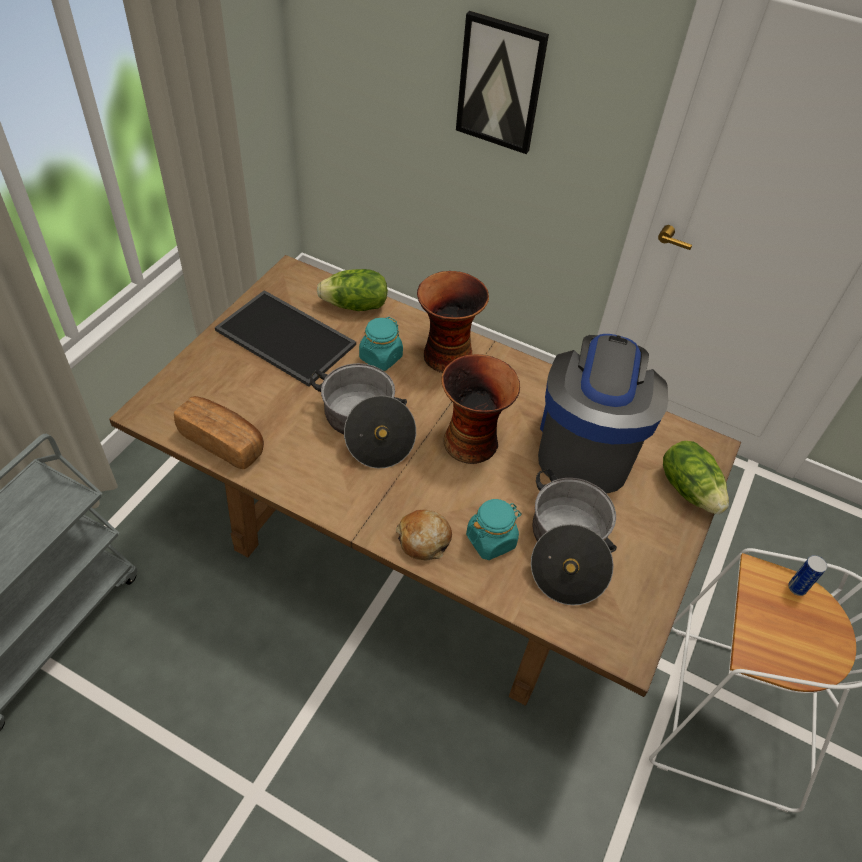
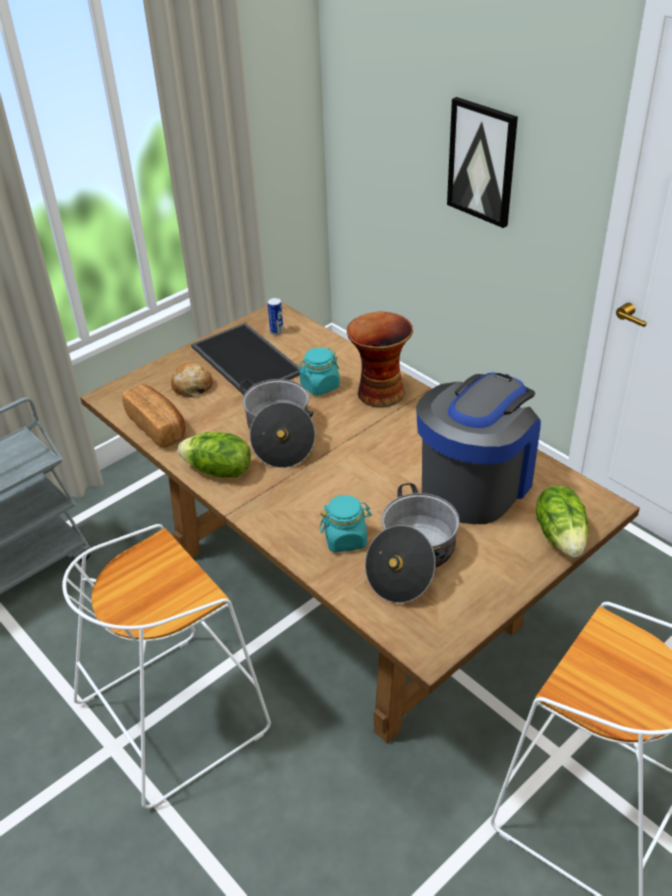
camera: 25 degrees right, 10 degrees down
(305, 736) = (175, 714): none -> white stool
(355, 306) = (317, 344): lettuce -> lettuce (218, 471)
(423, 539) = (286, 527): bread -> bread (192, 386)
(471, 441) = (368, 461): vase -> none
(797, 588) = (643, 647): can -> can (276, 331)

